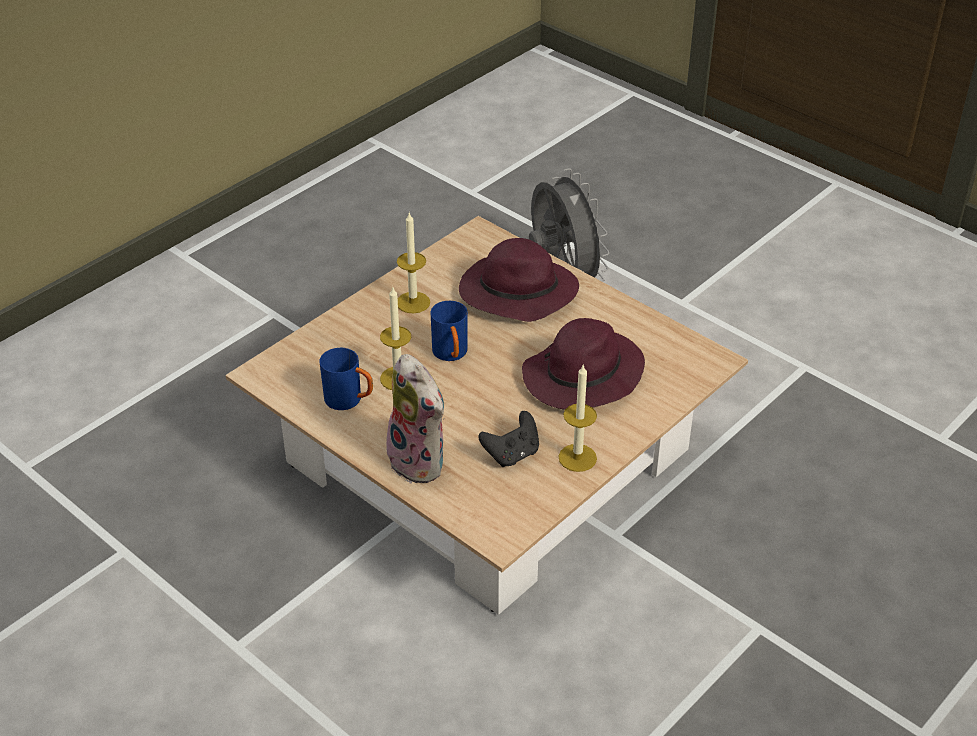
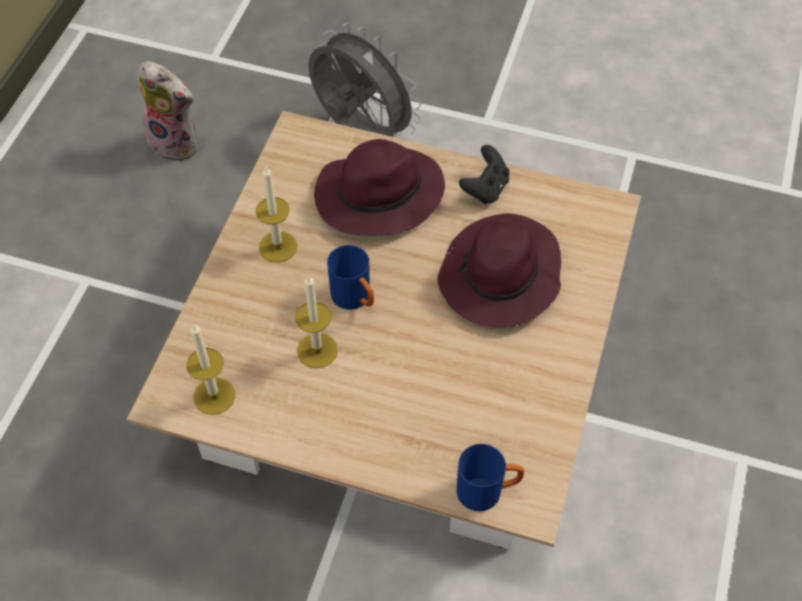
camera: 25 degrees left, 15 degrees up
(350, 400) = (282, 399): blue mug -> blue mug (488, 490)
(421, 461) = (401, 446): plush toy -> plush toy (177, 143)
(512, 454) = (485, 399): black game controller -> black game controller (485, 189)
(577, 458) = (550, 377): candle -> candle (214, 396)

